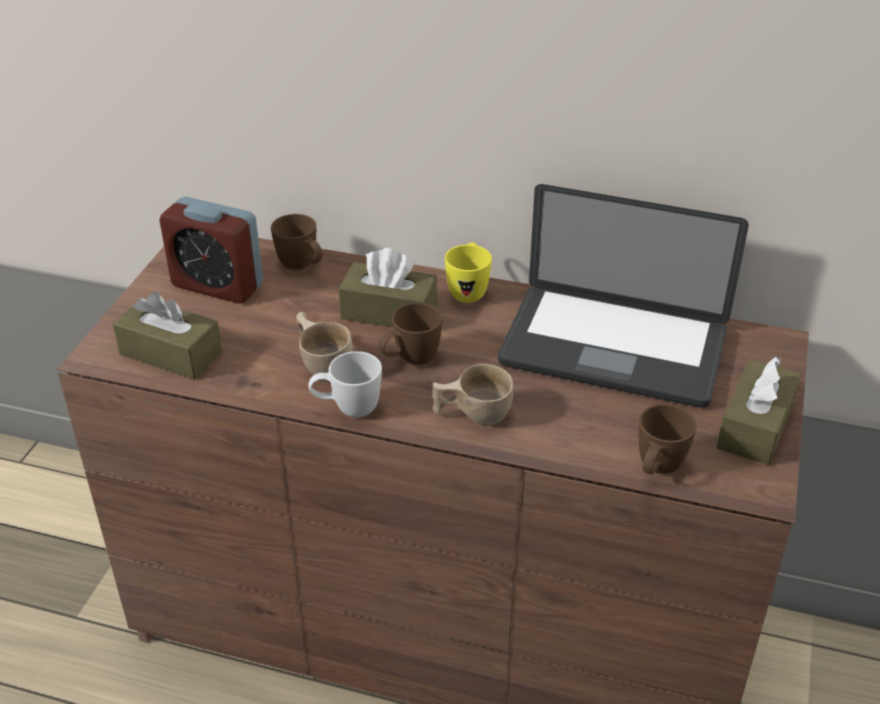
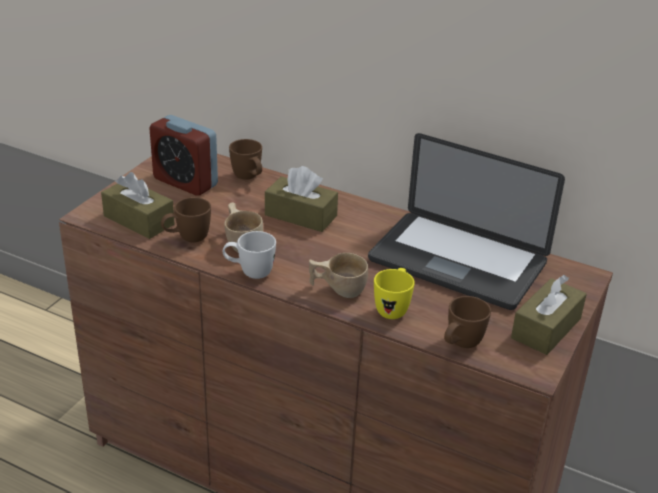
camera: 10 degrees right, 5 degrees down
(409, 360) = (304, 248): brown mug -> brown mug (187, 239)
(468, 290) = (363, 209): yellow mug -> yellow mug (393, 308)

